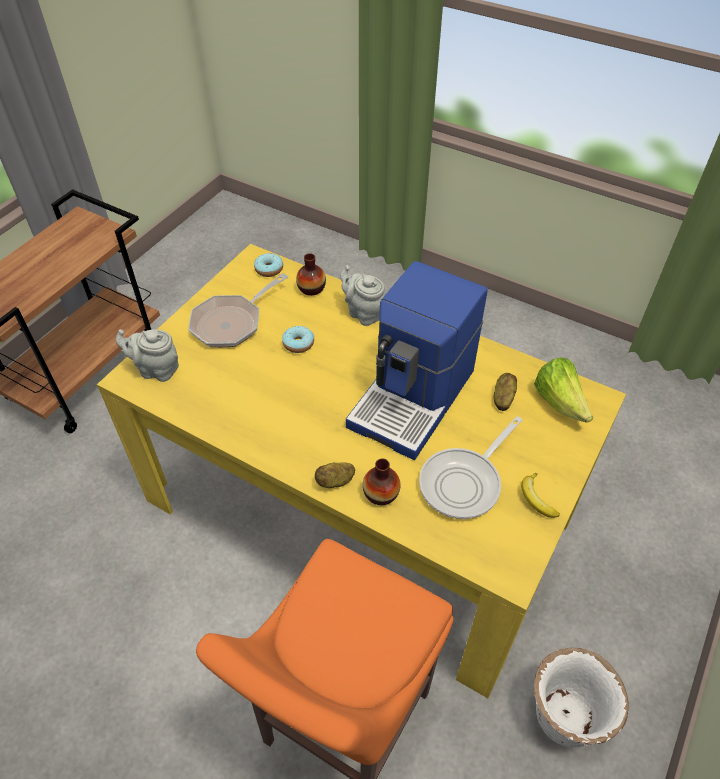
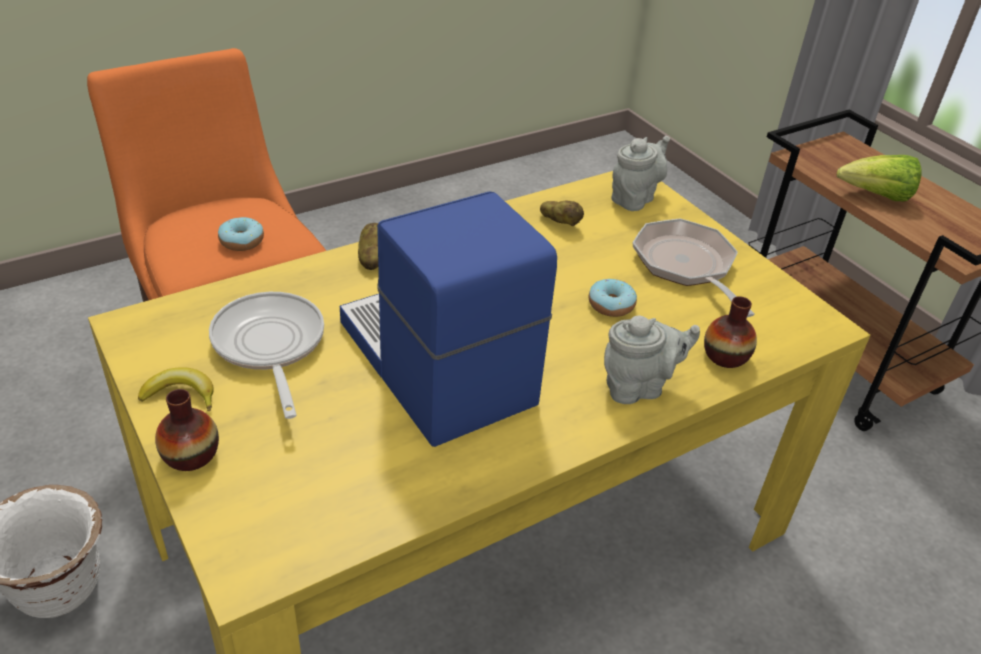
camera: 115 degrees right, 10 degrees down
(269, 269) = (792, 331): donut -> donut (242, 241)
(381, 493) = (325, 281): vase -> vase (191, 455)
(502, 398) = (355, 453): potato -> potato (560, 223)
(559, 402) = (287, 516): lettuce -> lettuce (876, 196)

